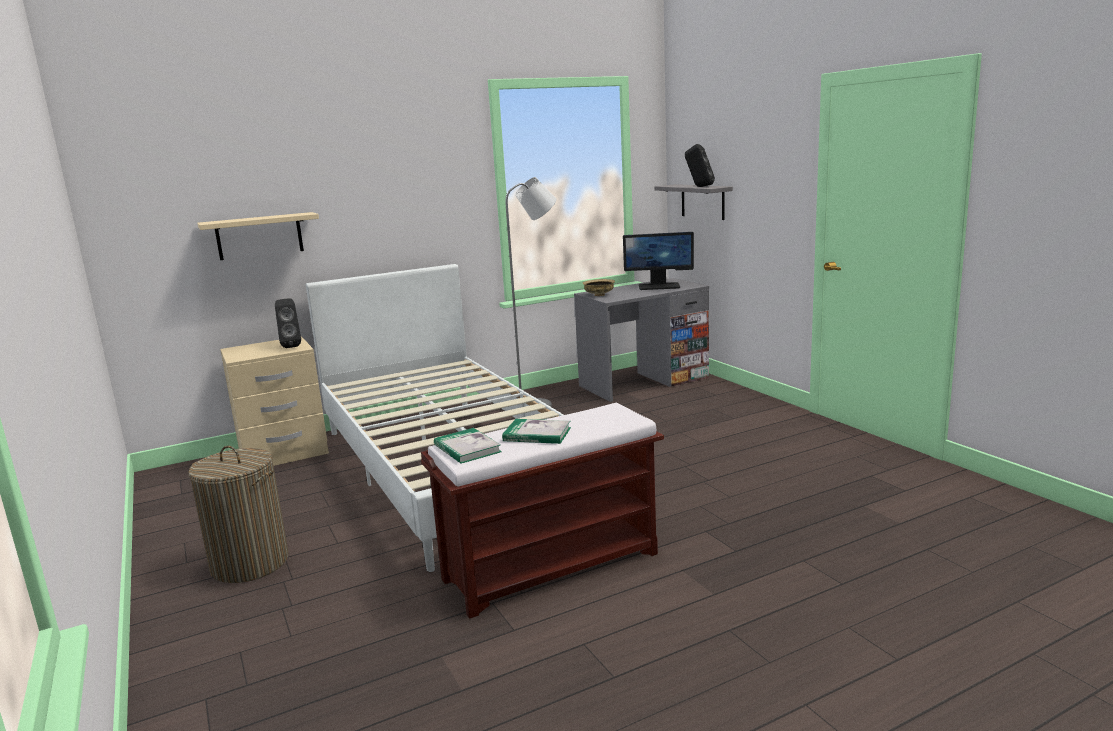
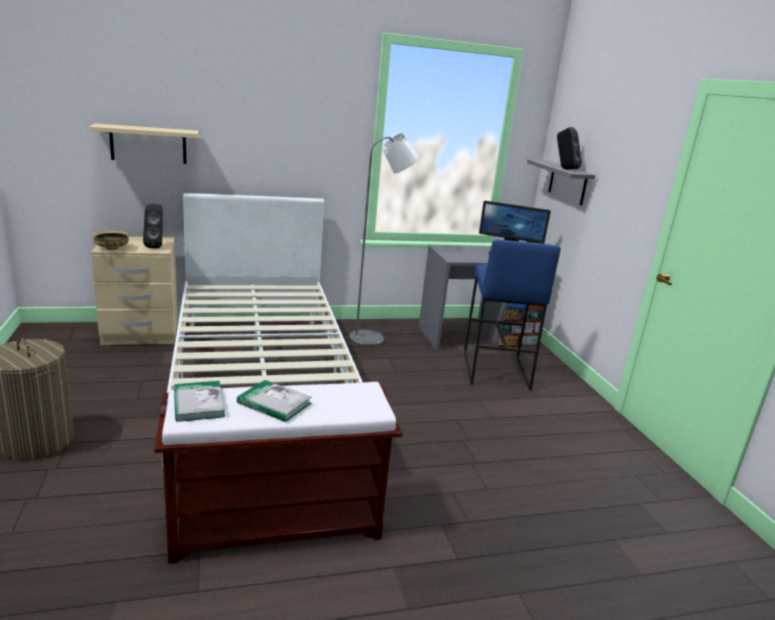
camera: 10 degrees right, 5 degrees up
(599, 295) = (448, 252): beige bowl -> beige bowl (111, 248)
(679, 405) = (494, 370): none -> blue stool

